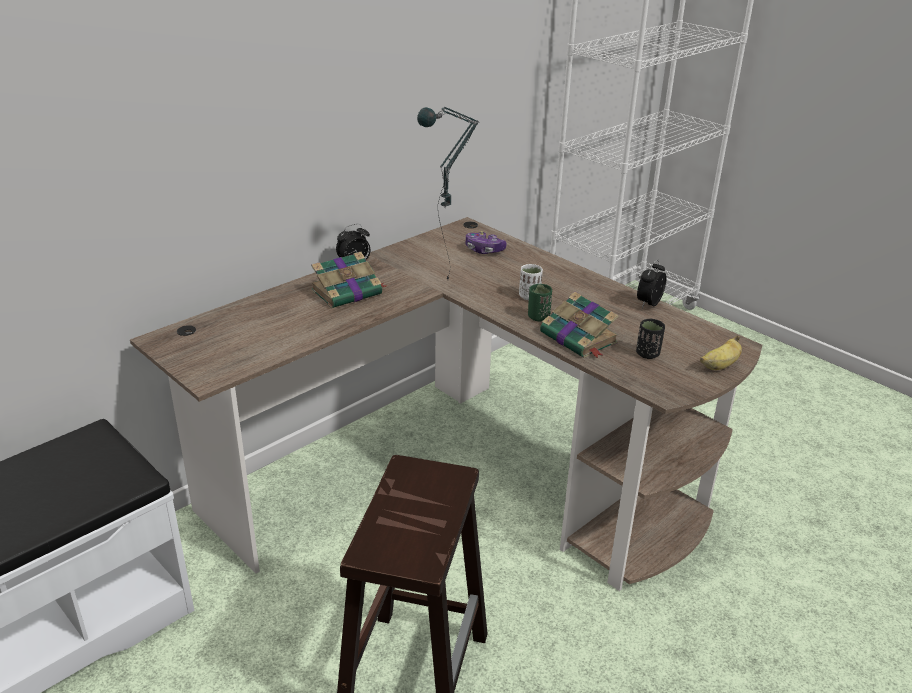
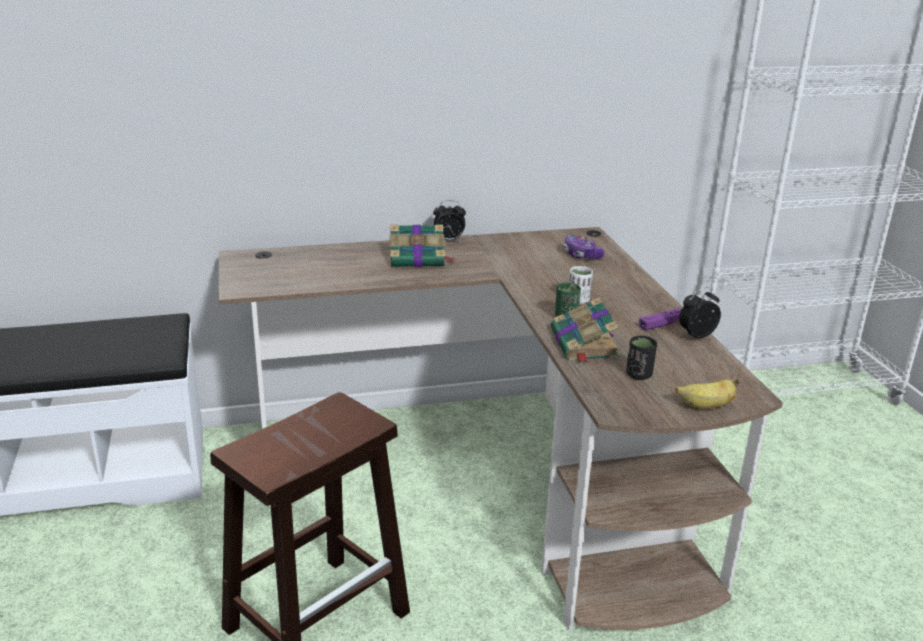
camera: 30 degrees right, 5 degrees down
(446, 286) = (509, 274): table lamp -> none
(615, 301) = (662, 324): none -> purple game controller

